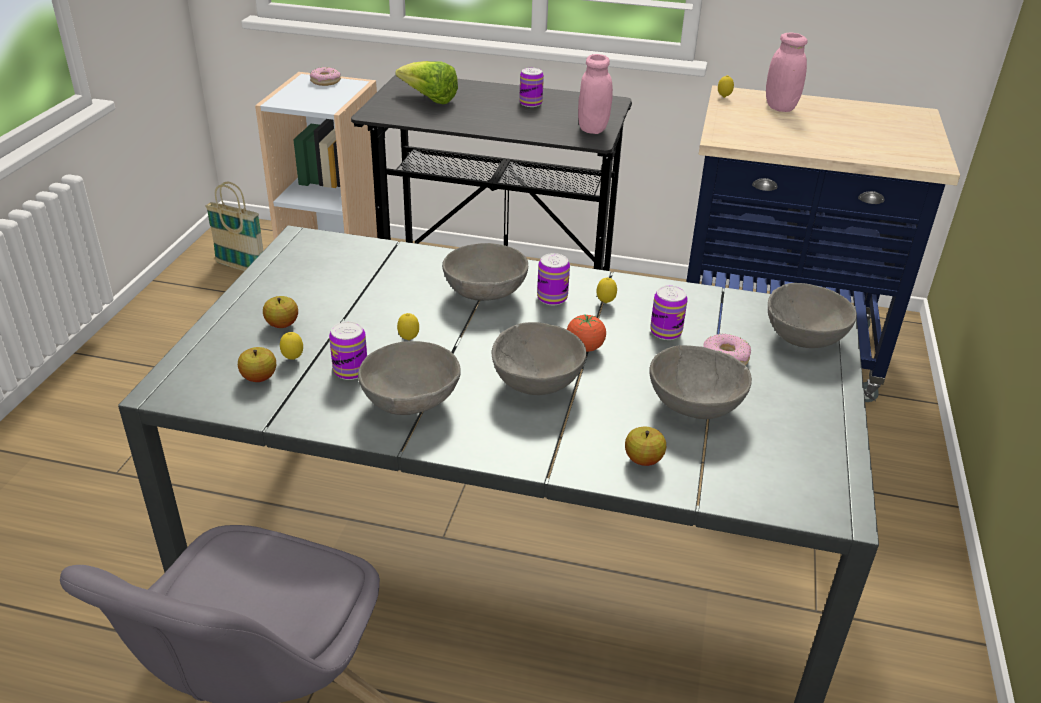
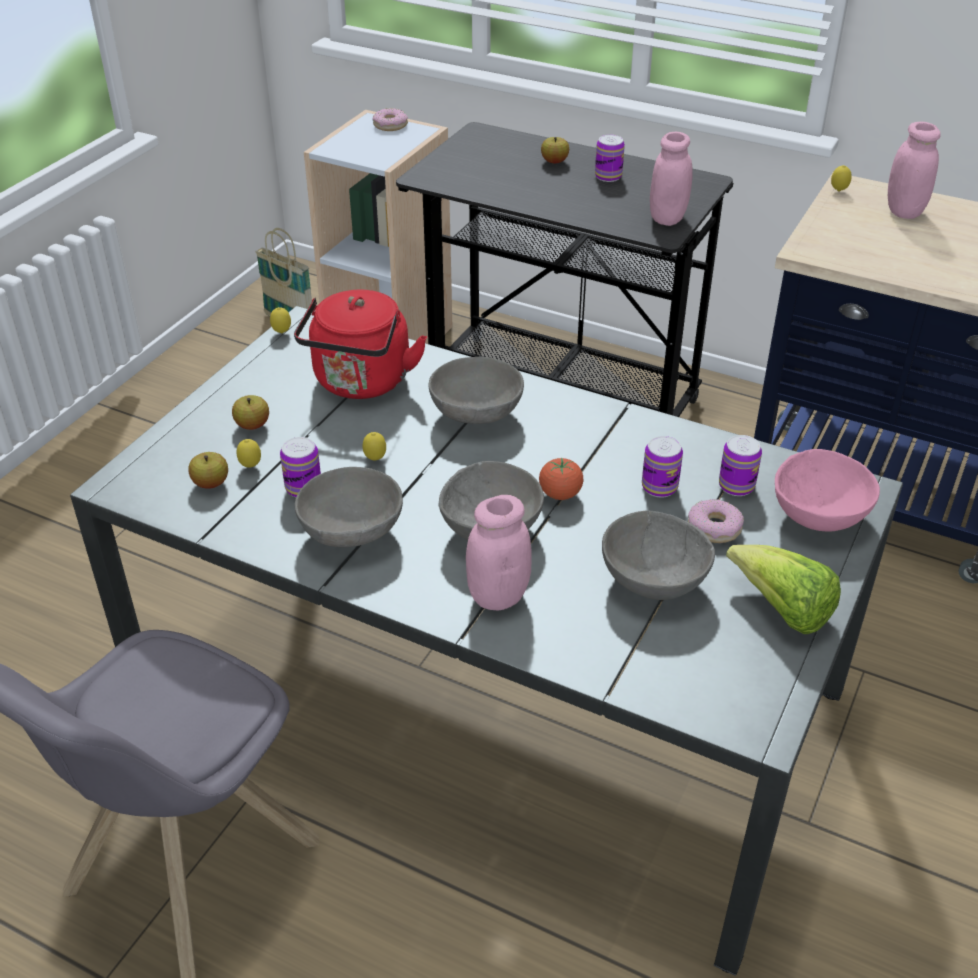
camera: 15 degrees right, 5 degrees up
(371, 280) = (361, 383): none -> red kettle
(429, 99) = (492, 162): lettuce -> lettuce (782, 610)
(552, 298) = (548, 429): can -> can (736, 486)
(566, 437) = (498, 596): none -> pink jar
(605, 303) = (605, 442): lemon -> lemon (282, 333)
(643, 460) = (570, 634): apple -> apple (554, 161)
(803, 339) = (818, 516): grey bowl -> pink bowl

